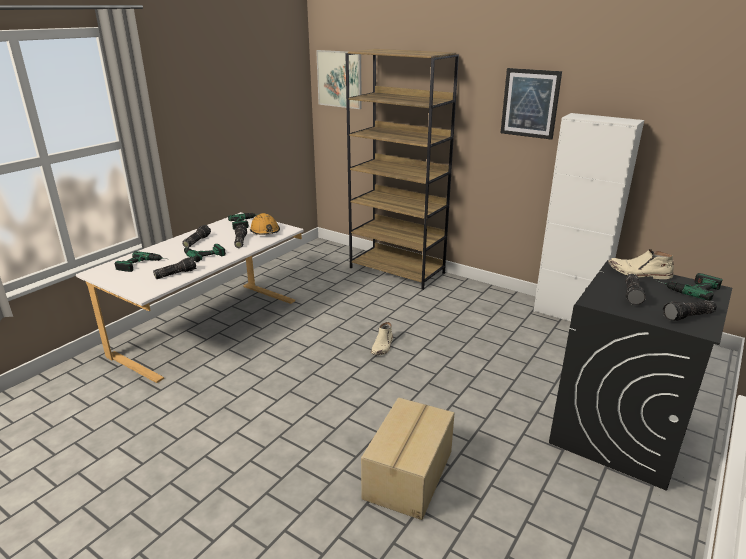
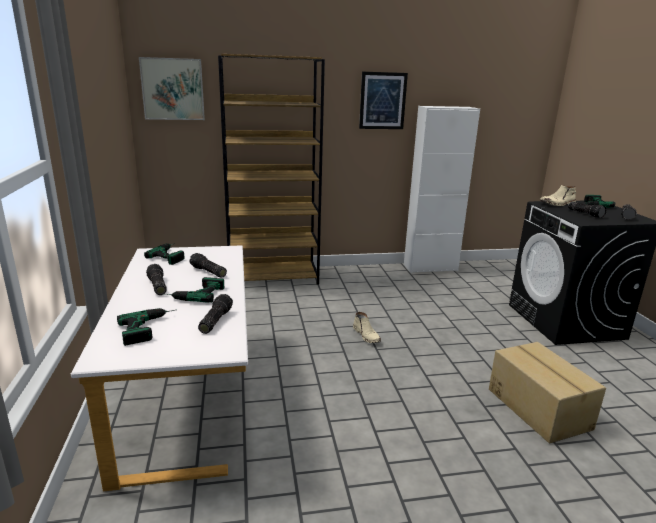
camera: 45 degrees left, 5 degrees down
(265, 231) = (212, 257): orange hard hat -> none

